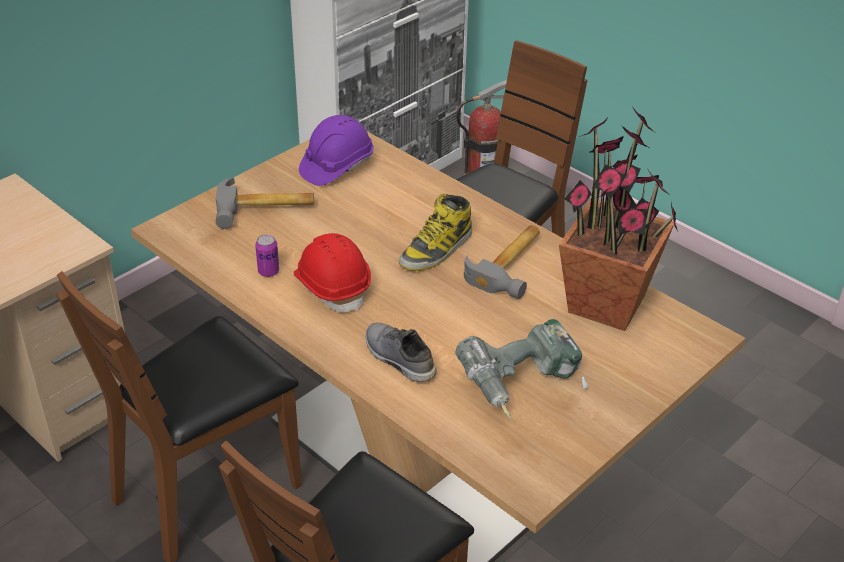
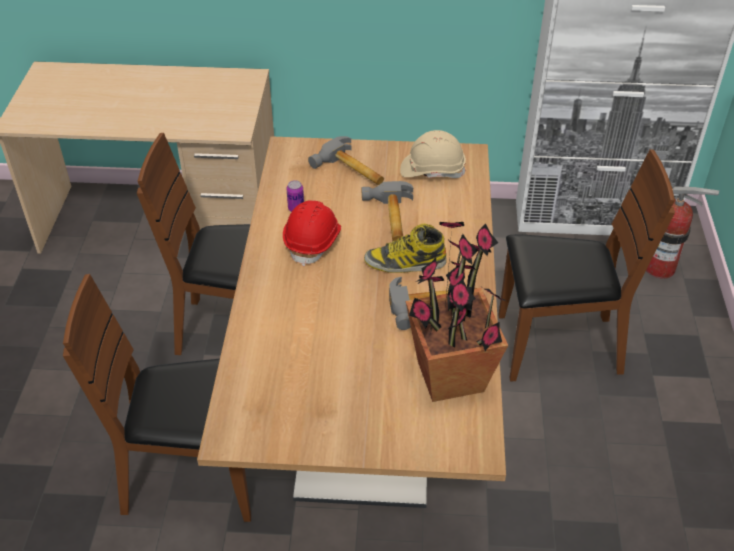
camera: 50 degrees right, 5 degrees up
(336, 166) = (432, 170): purple hard hat -> beige hard hat
(366, 225) = (389, 218): none -> hammer
(398, 359) = (279, 309): grey shoe -> none
(522, 386) = (316, 381): power drill -> none

